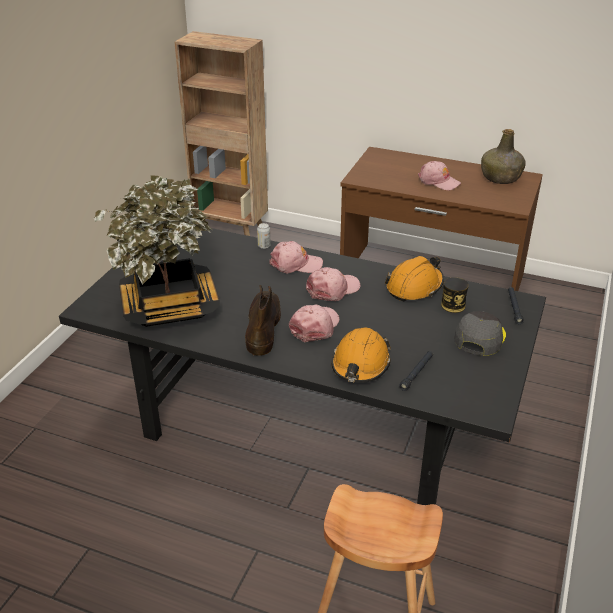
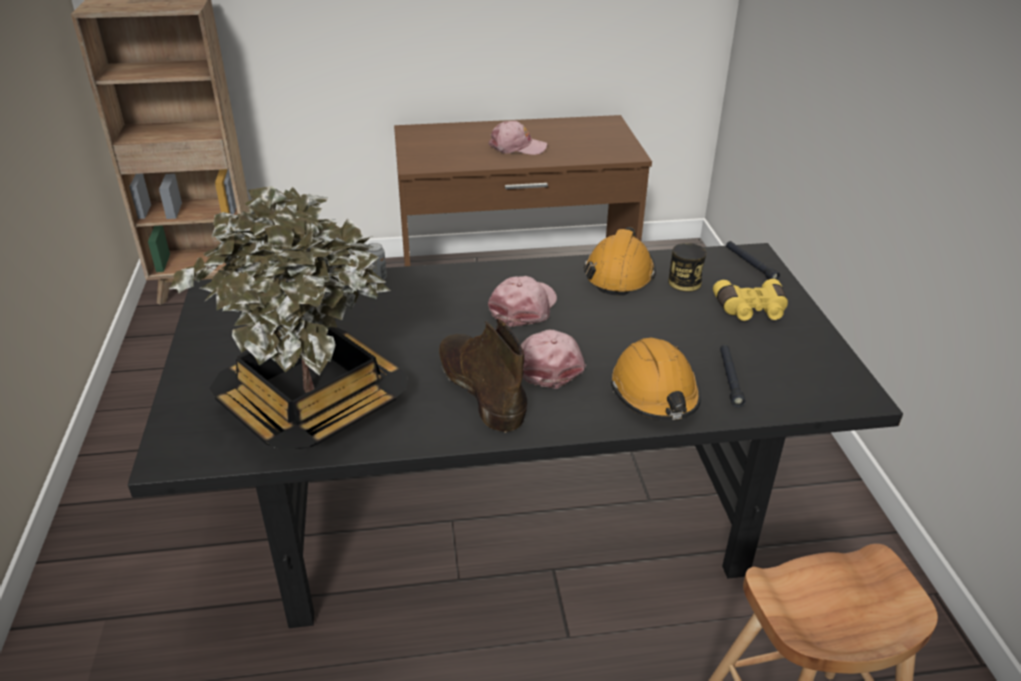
camera: 30 degrees left, 0 degrees up
(295, 264) = (443, 289): pink cap -> none
(479, 337) = (751, 310): grey cap -> yellow binoculars
(501, 178) = (582, 128): green bottle -> none

